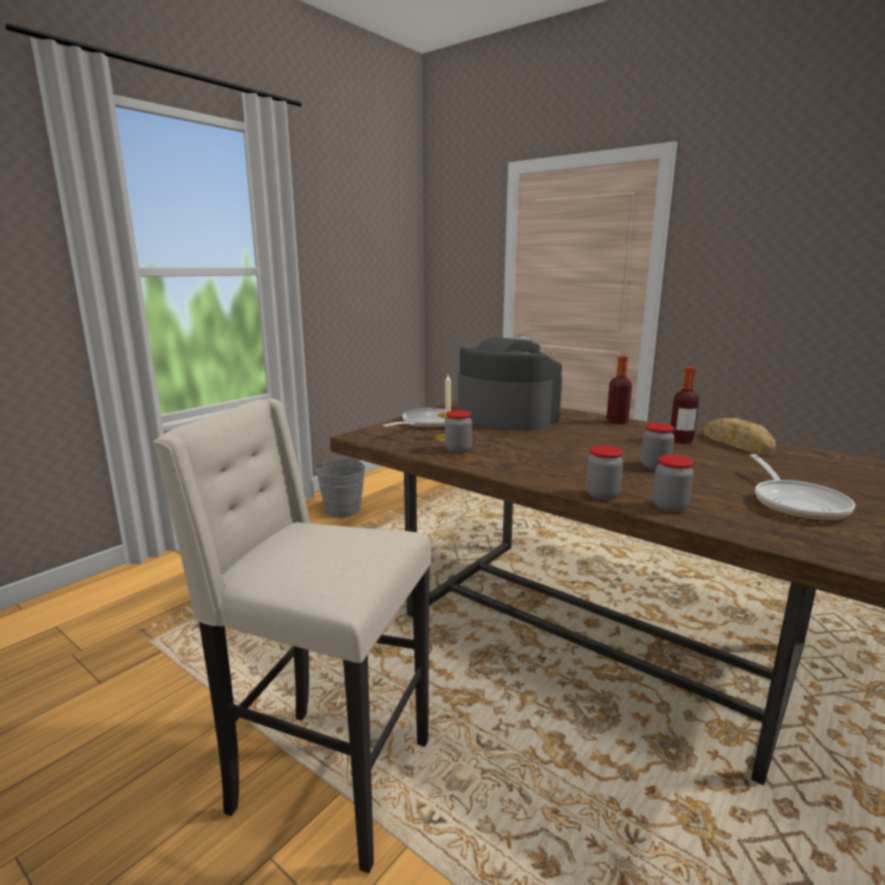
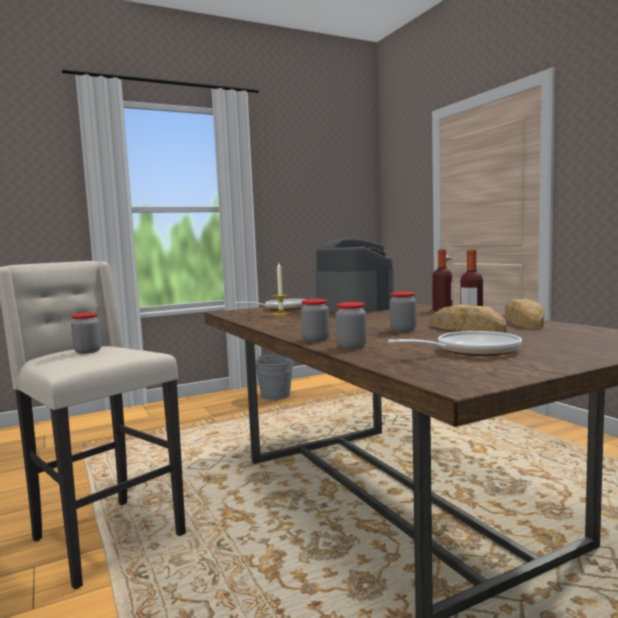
camera: 25 degrees right, 10 degrees down
(458, 450) = (272, 319): jar -> jar (88, 351)
(711, 459) = (467, 329): none -> bread
(796, 503) = (471, 350): frying pan -> frying pan turned 135 degrees counterclockwise

